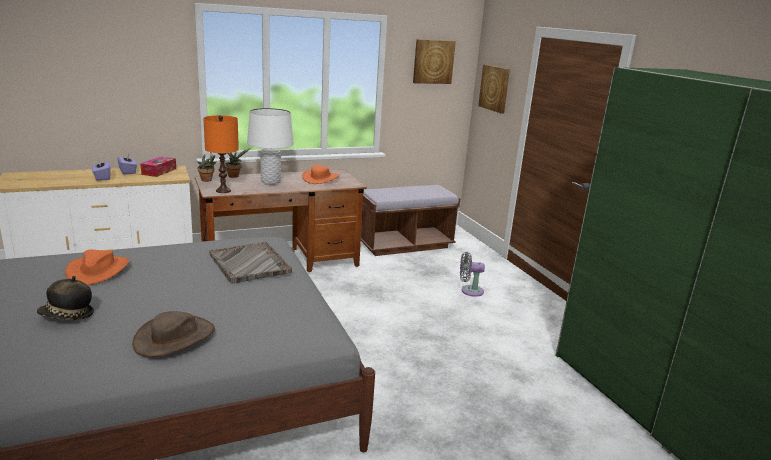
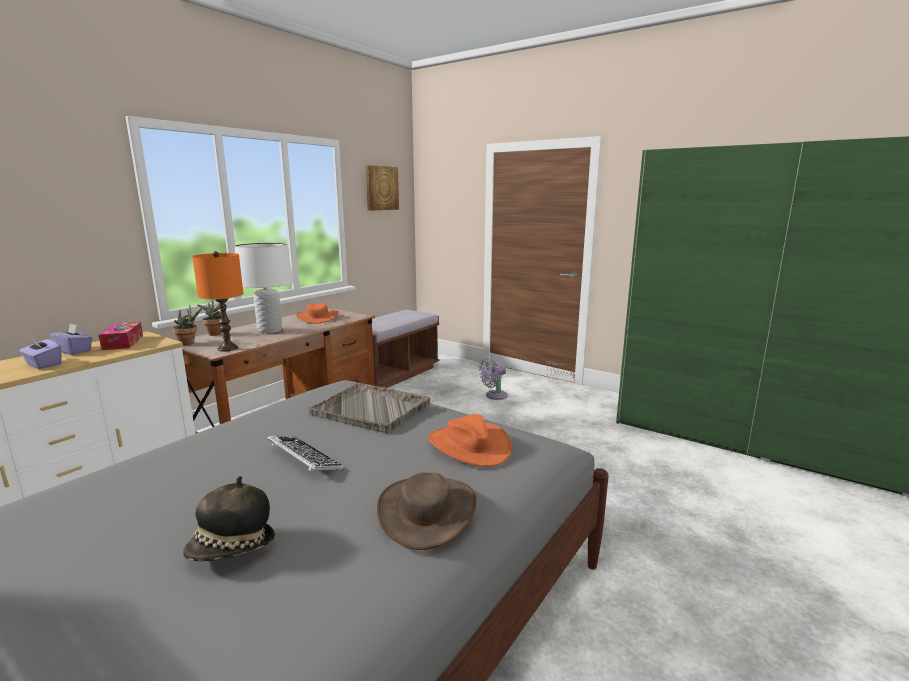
camera: 30 degrees left, 5 degrees down
(98, 270) = (184, 476): orange hat -> orange hat (469, 446)
(163, 282) = (304, 459): none -> keyboard
(495, 88) = (443, 208): picture -> none

